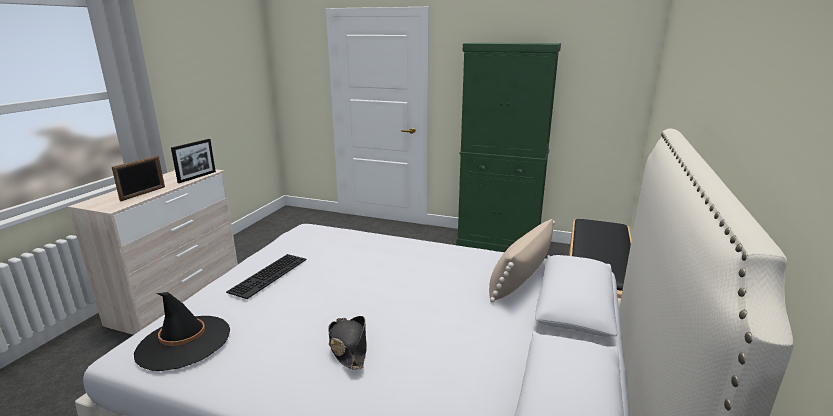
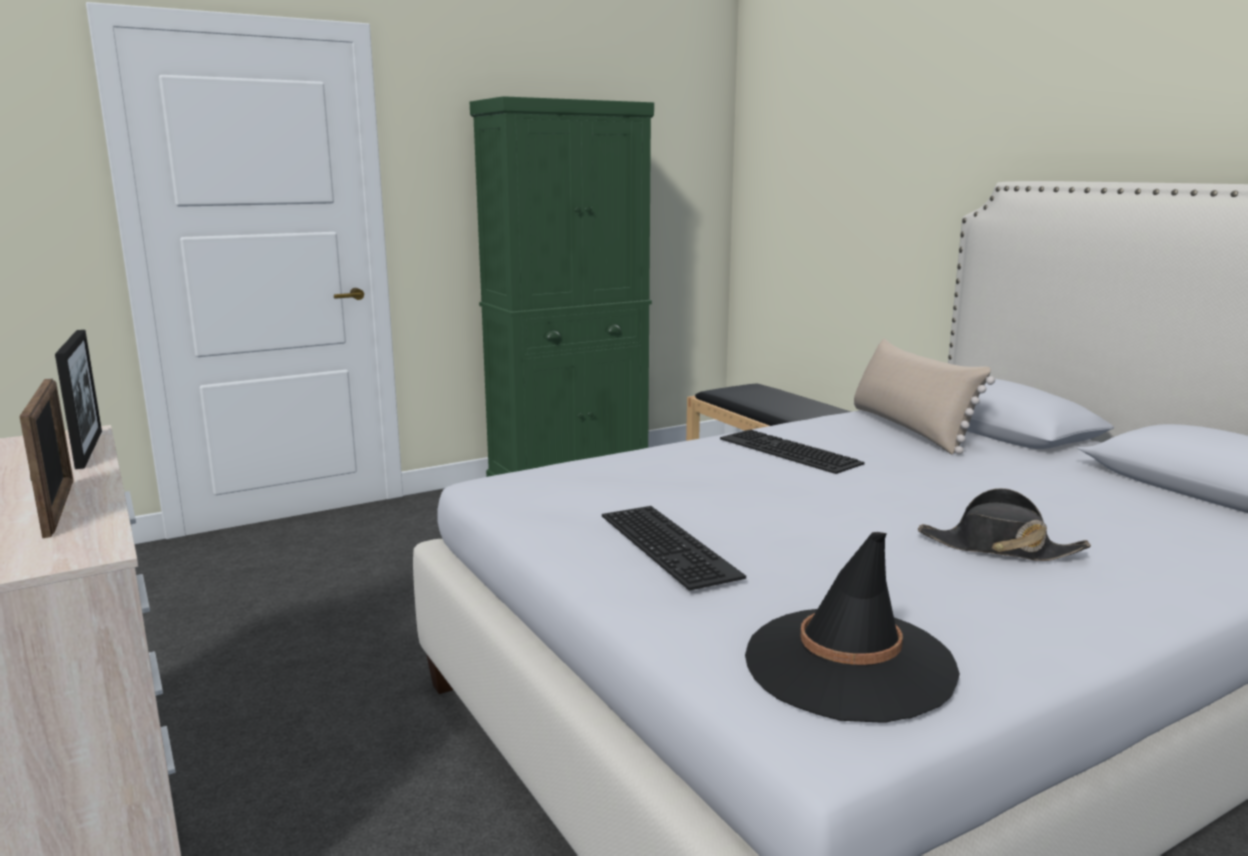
camera: 50 degrees left, 5 degrees down
(424, 261) = (785, 451): none -> keyboard

